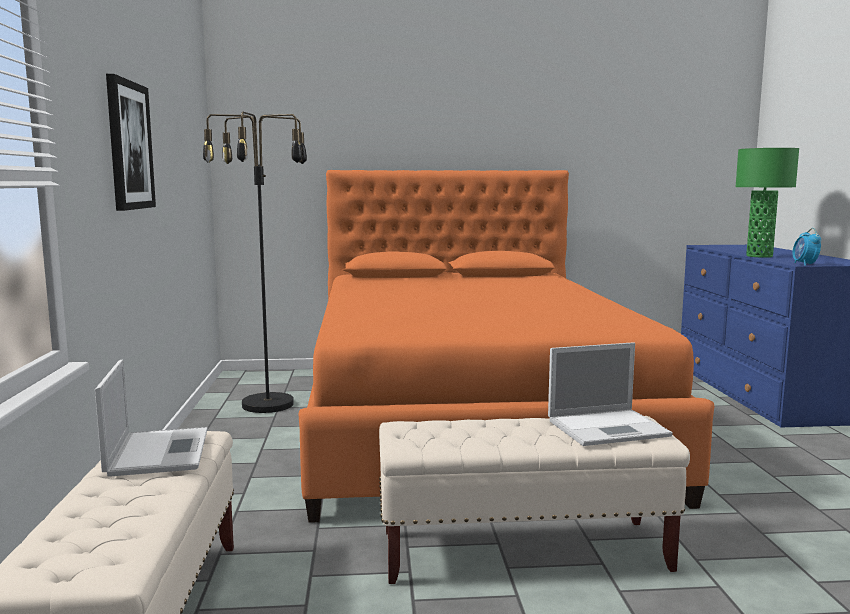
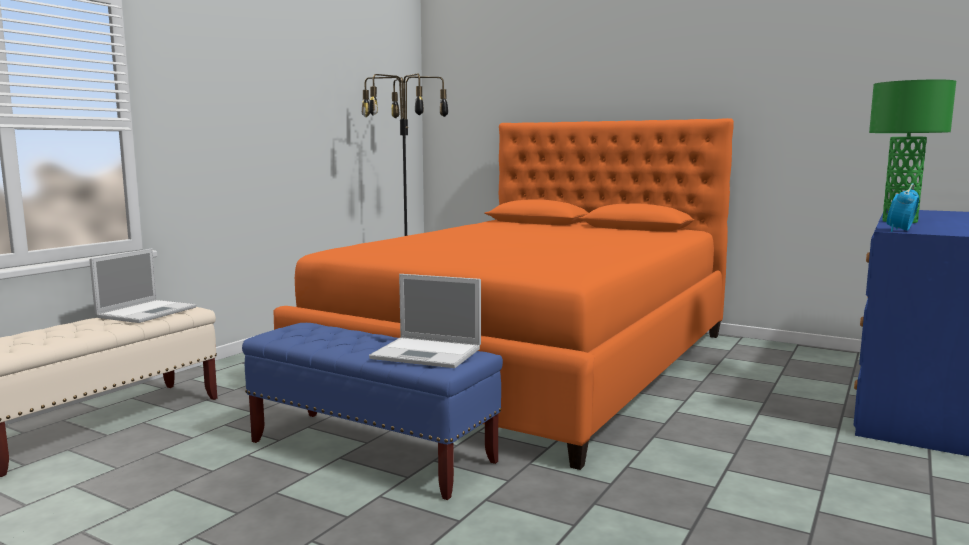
camera: 35 degrees right, 0 degrees up
(129, 146) = (258, 104): picture -> none
(524, 551) = (371, 452): beige bench -> blue bench

